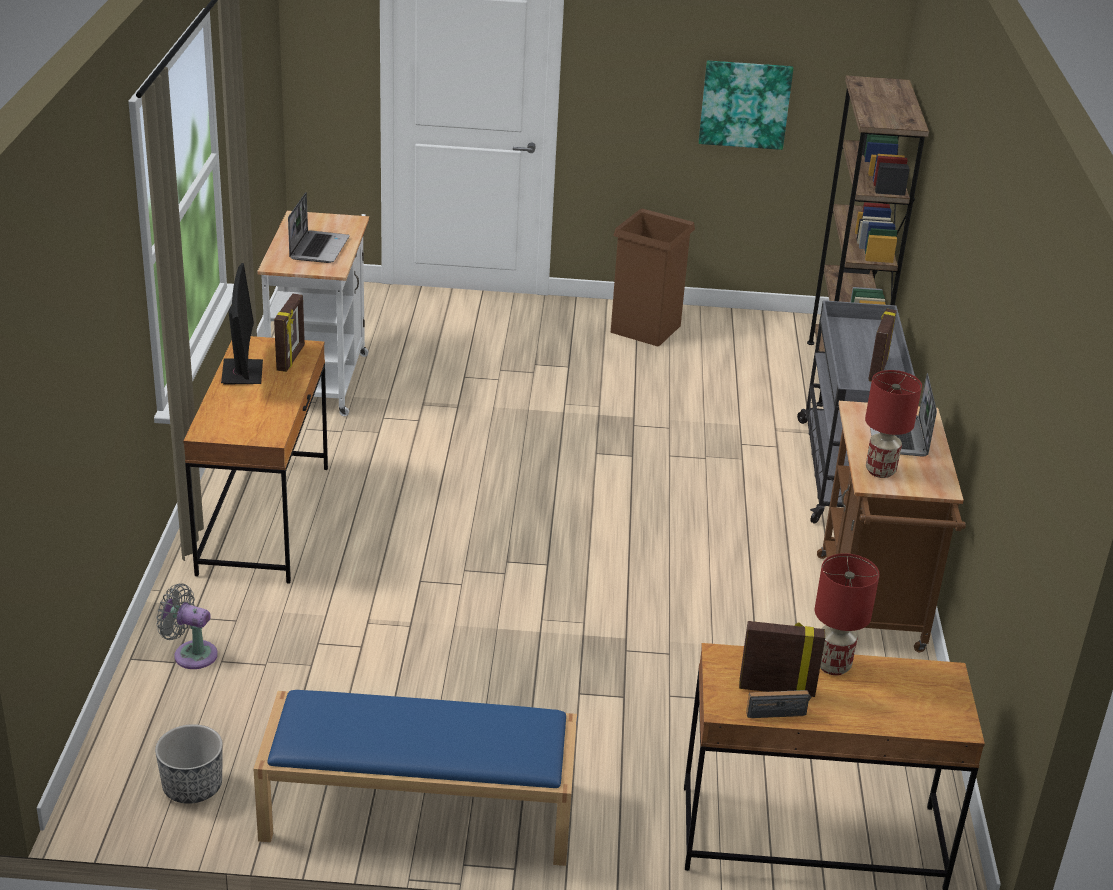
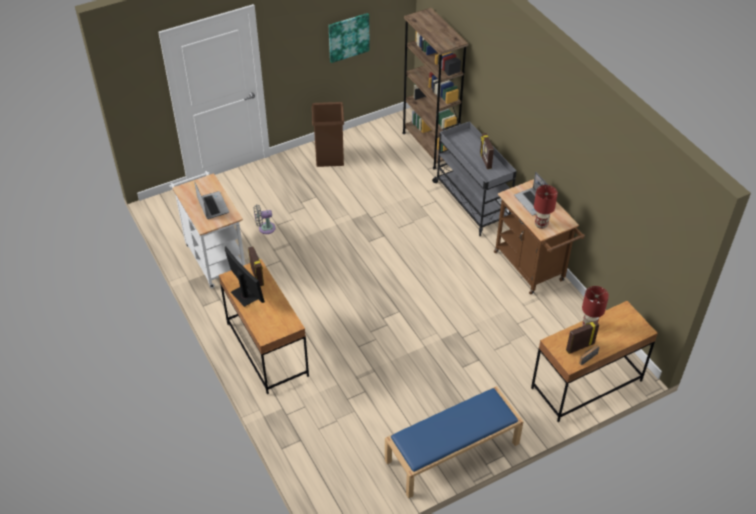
camera: 30 degrees left, 15 degrees up
(191, 654) = (303, 432): grey fan -> grey fan (265, 228)
(193, 786) = (363, 490): planter -> none

